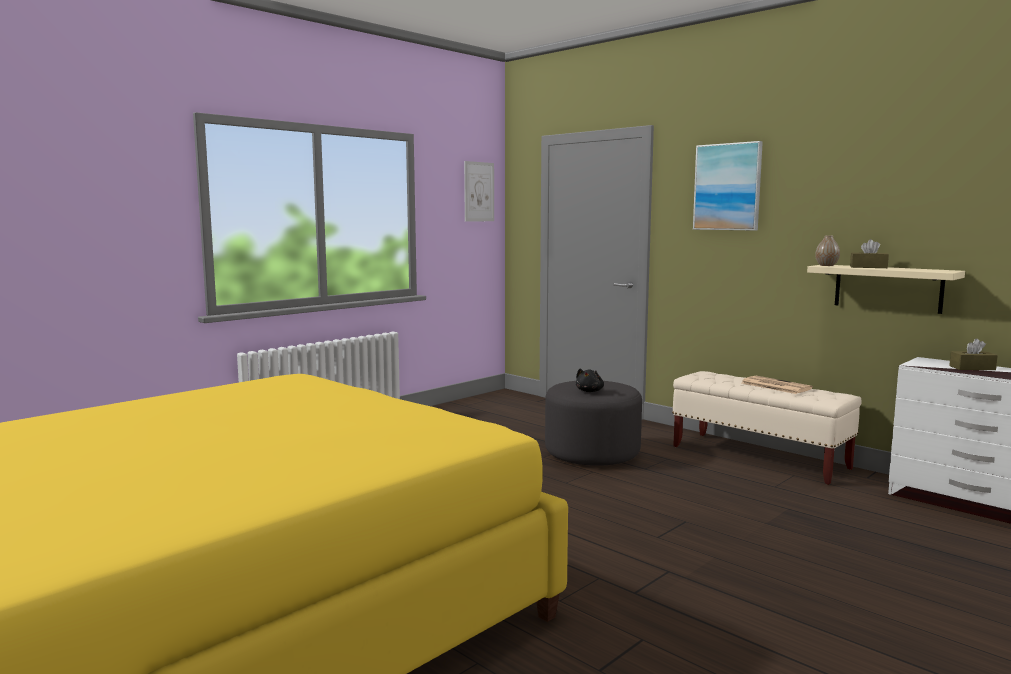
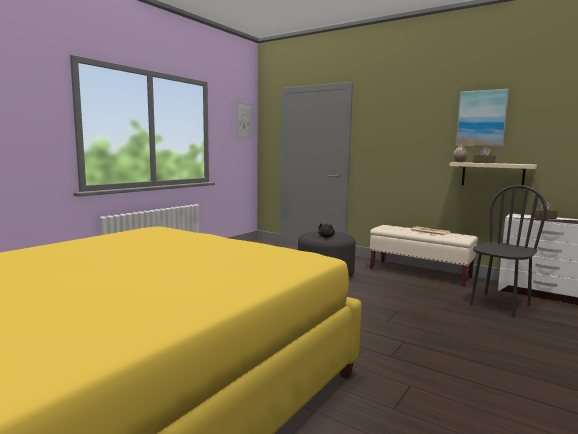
camera: 10 degrees left, 0 degrees up
(727, 187) = (398, 118): picture -> picture (481, 118)
(875, 520) = (499, 305): none -> black chair

